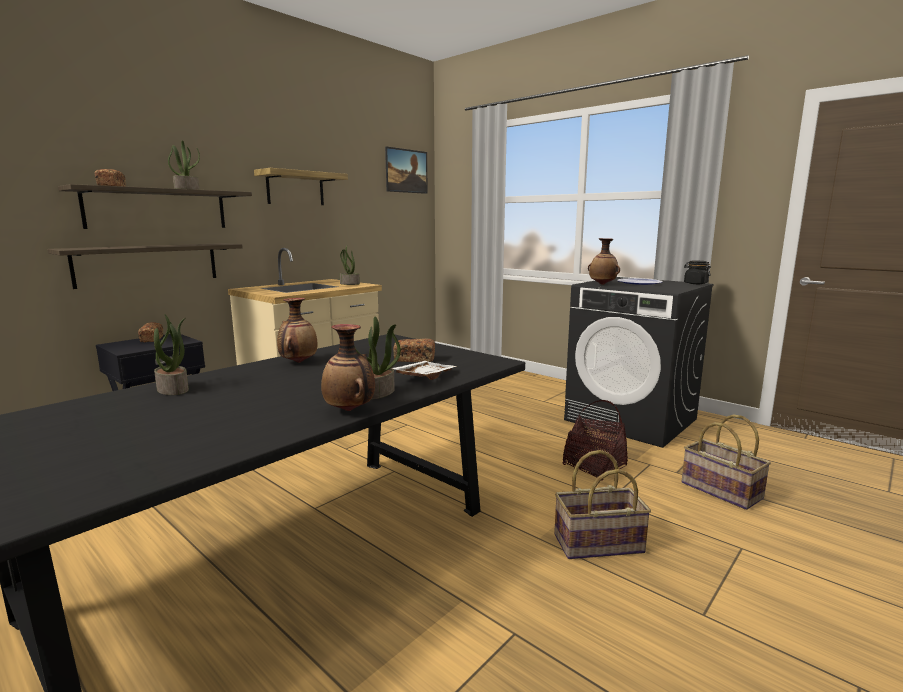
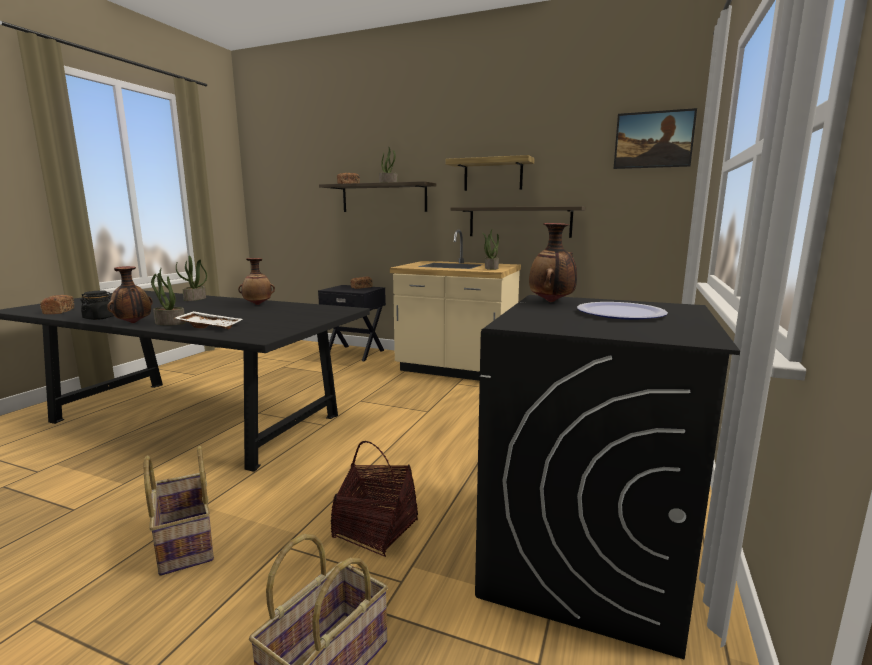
camera: 70 degrees right, 0 degrees up
(148, 264) = (375, 236): shelf -> shelf (519, 222)
(414, 359) = (267, 320): bread -> bread (59, 311)
(695, 283) = (697, 338): black jar -> black jar (99, 318)

